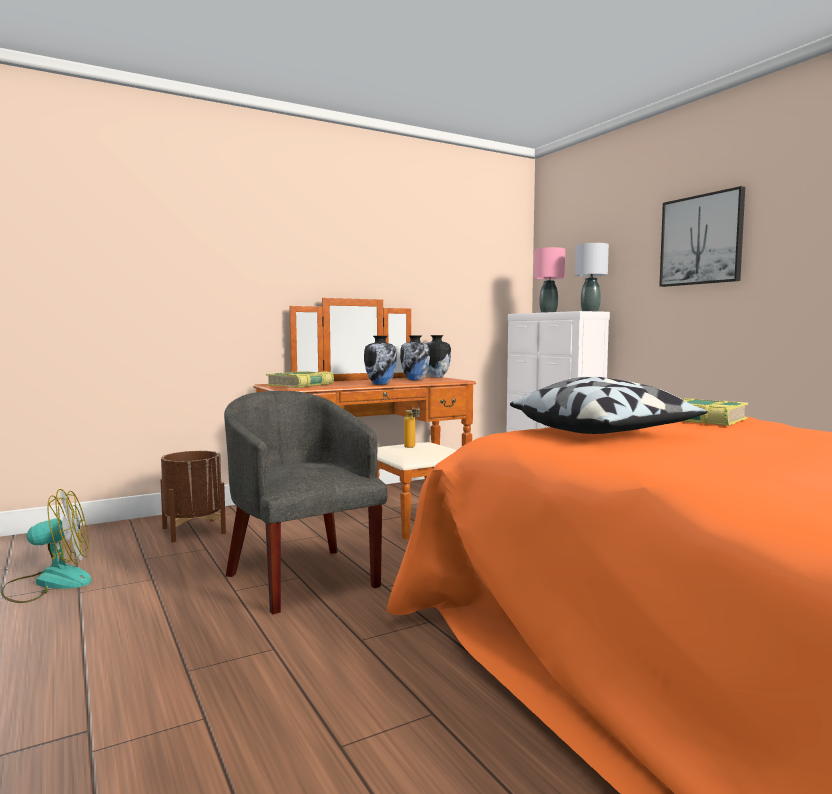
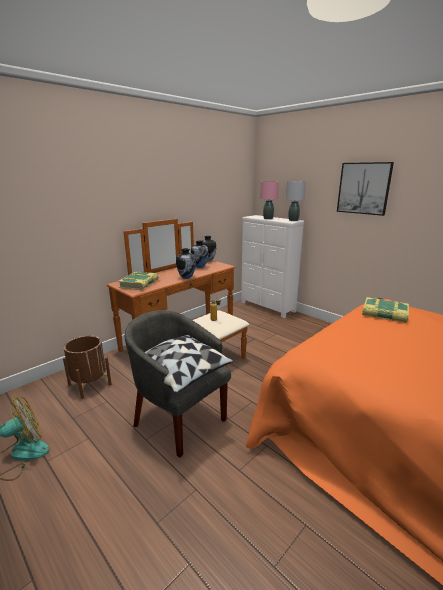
camera: 15 degrees left, 15 degrees up
(604, 434) = (359, 344): pillow -> pillow (184, 372)

